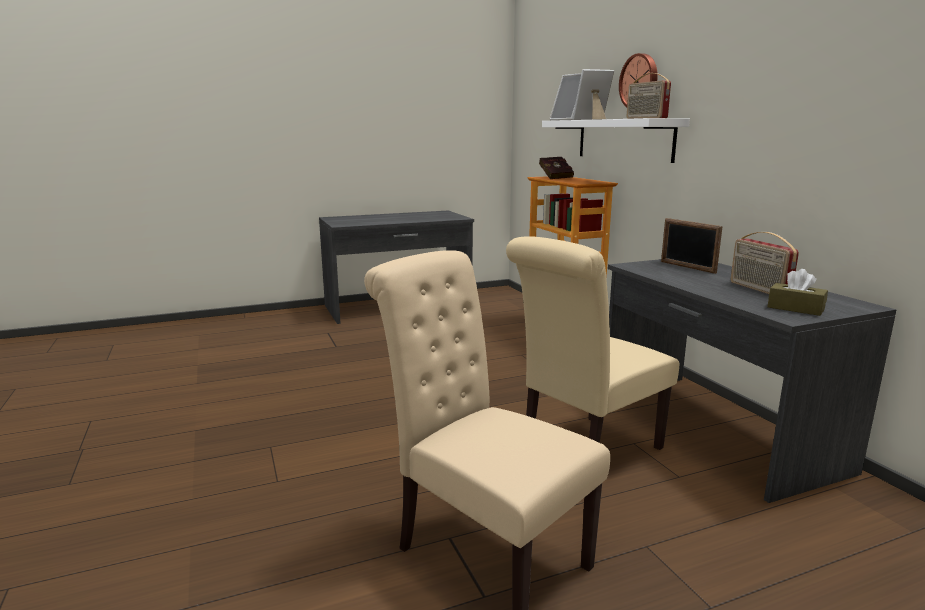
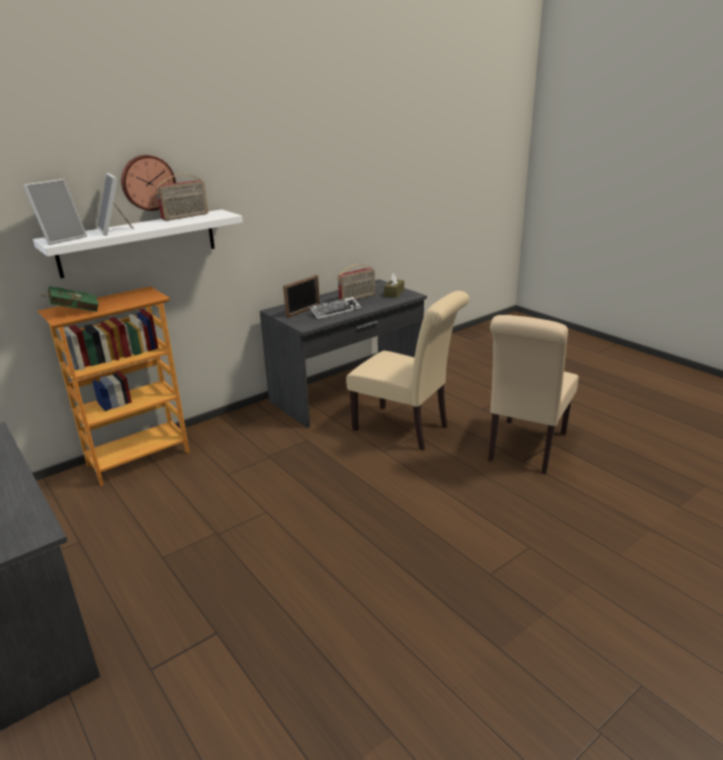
camera: 105 degrees left, 10 degrees up
(555, 177) = (73, 311): red book -> green book
(688, 277) = (335, 311): none -> keyboard

